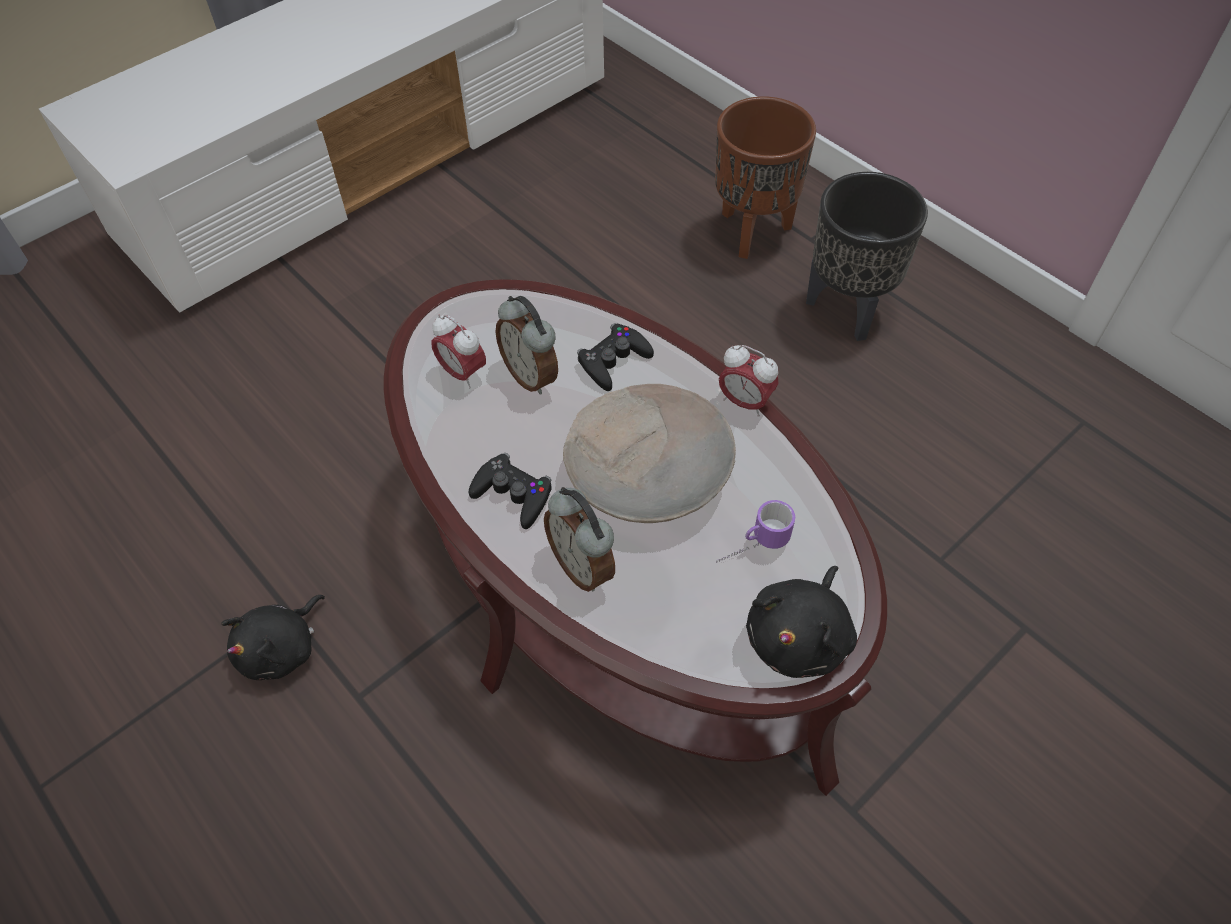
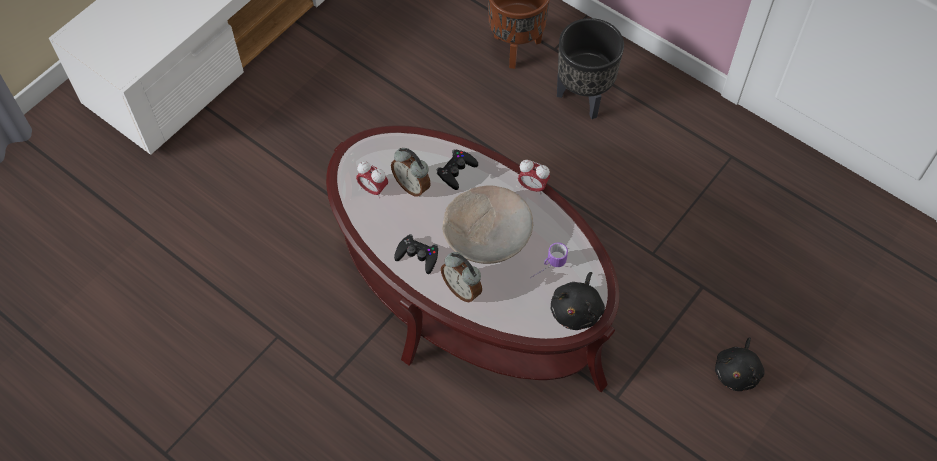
camera: 10 degrees left, 5 degrees up
(282, 648) = (281, 358): black plush toy -> black plush toy (737, 372)

